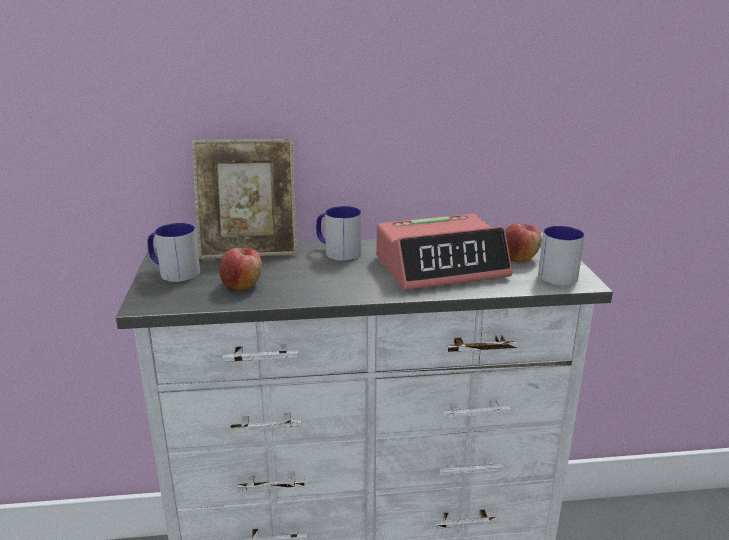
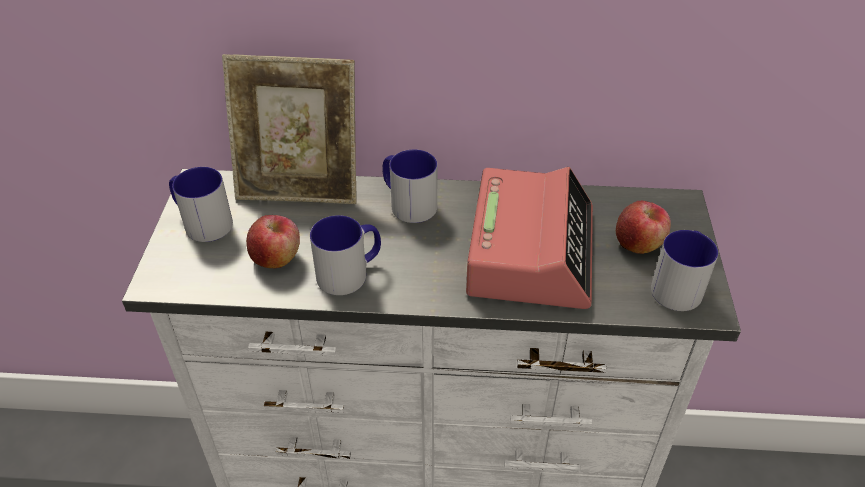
camera: 10 degrees right, 20 degrees up
(305, 287) = (350, 272): none -> mug
(441, 267) = (530, 251): alarm clock -> alarm clock turned 75 degrees counterclockwise

